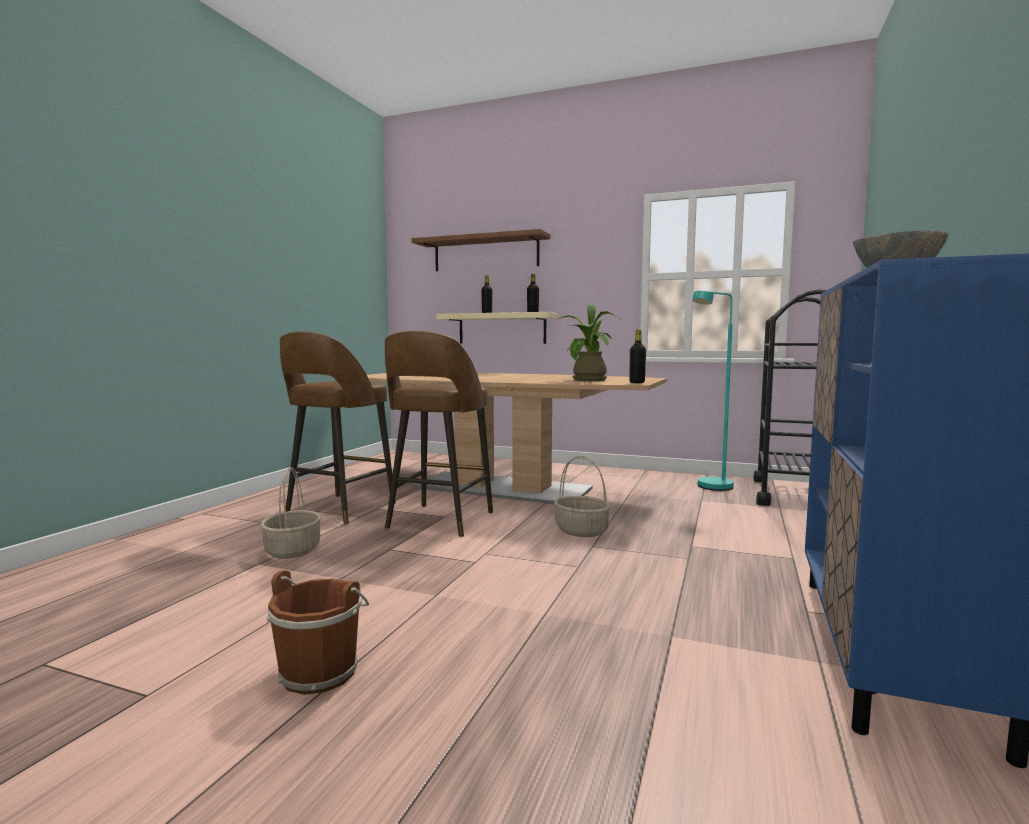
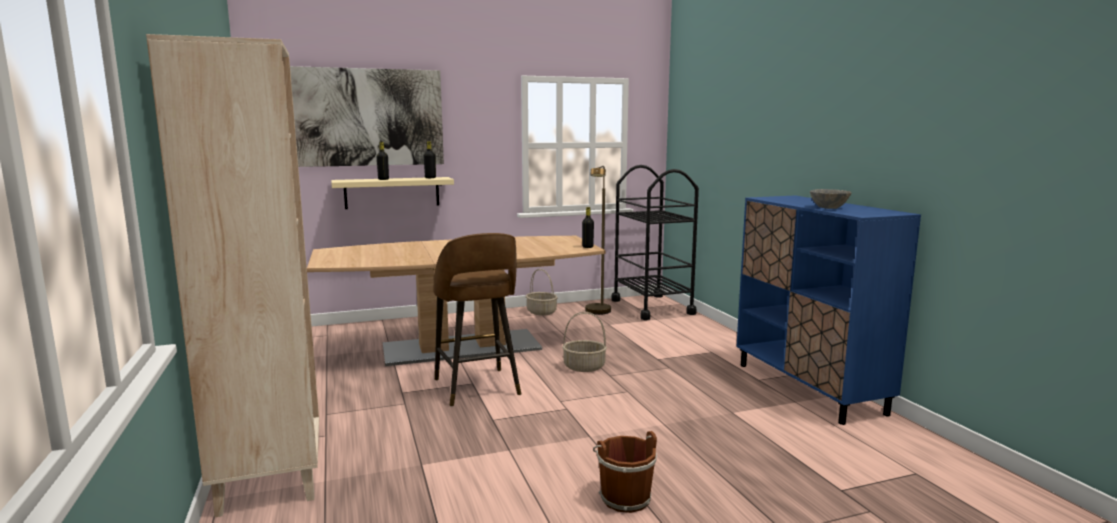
camera: 40 degrees left, 5 degrees up
(164, 538) = (269, 480): none -> beige bookcase
(293, 550) = (422, 446): basket -> basket (542, 312)
(339, 510) = (371, 403): brown stool -> none
(485, 253) = (370, 117): brown shelf -> picture
(588, 380) = (545, 247): potted plant -> none
(710, 488) = (597, 313): turquoise floor lamp -> brown floor lamp

